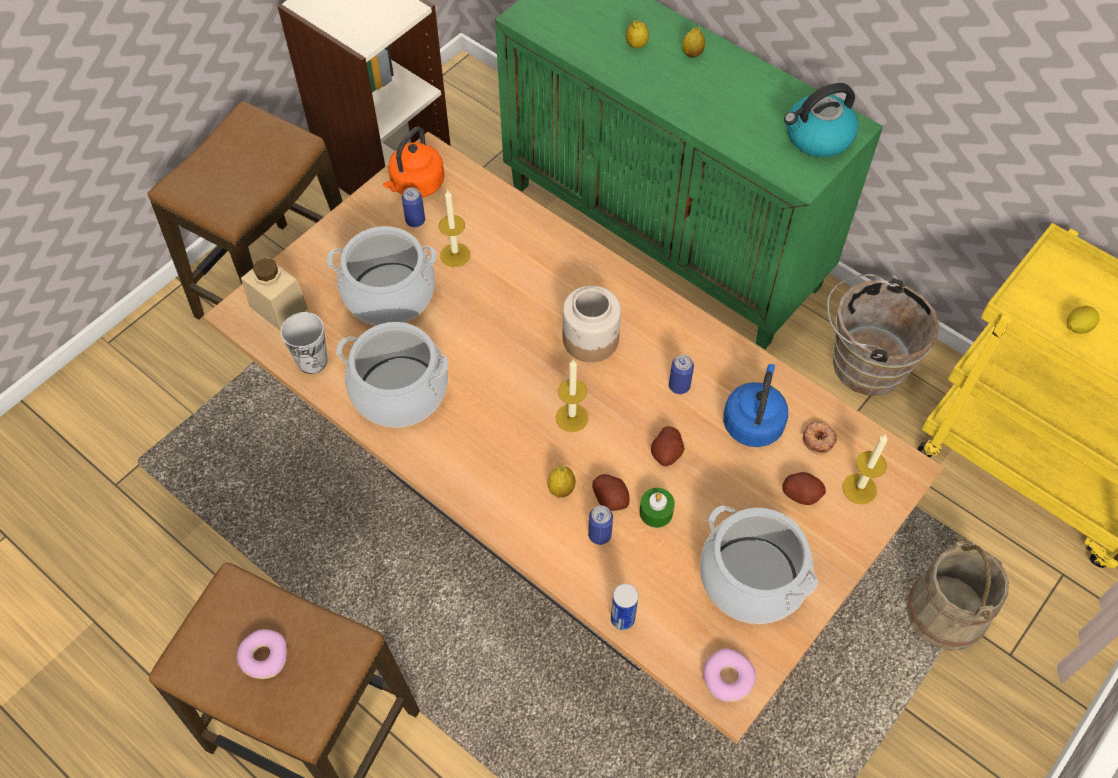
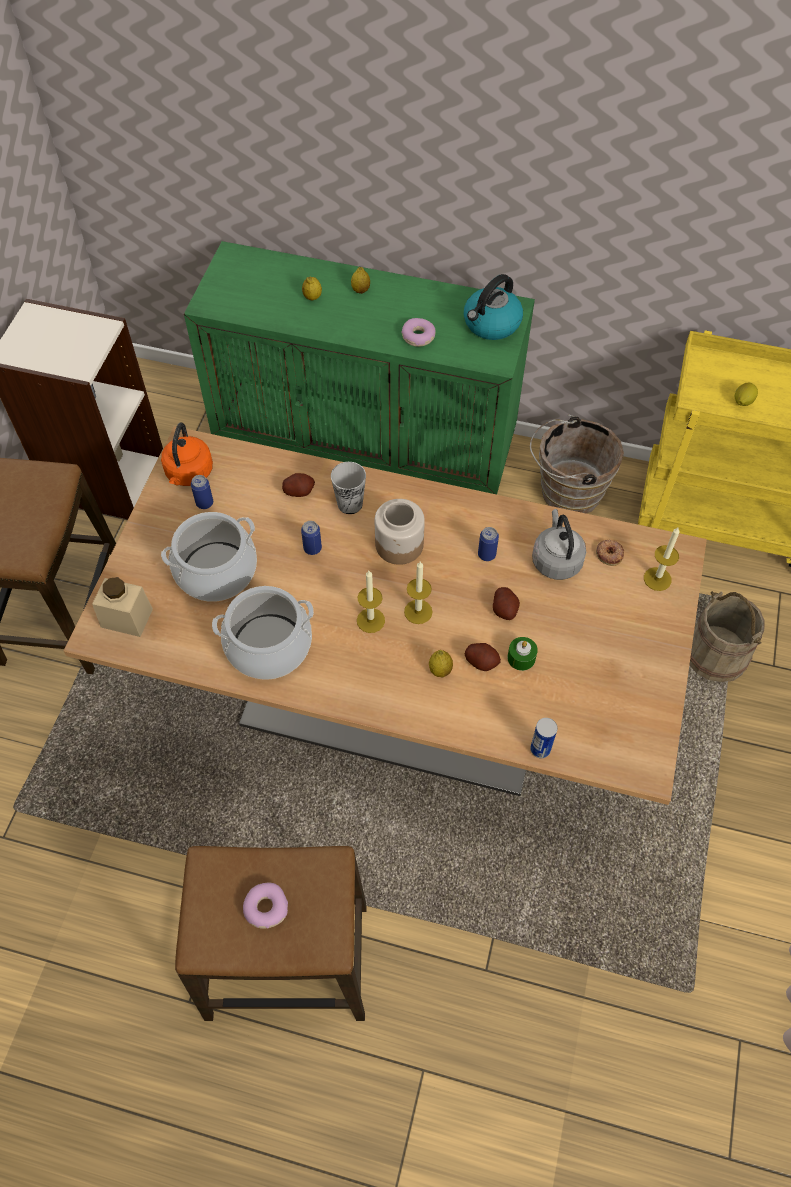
camera: 25 degrees left, 0 degrees up
(312, 361) = (181, 650): cup -> cup (350, 504)
(455, 255) = (253, 518): candle -> candle (370, 620)
(599, 535) = (488, 693): can -> can (312, 548)
(727, 679) = (639, 759): donut -> donut (418, 337)
(752, 578) = (617, 677): cooking pot -> none
(753, 421) = (556, 560): blue kettle -> grey kettle
(801, 494) = (619, 600): potato -> potato (299, 491)

